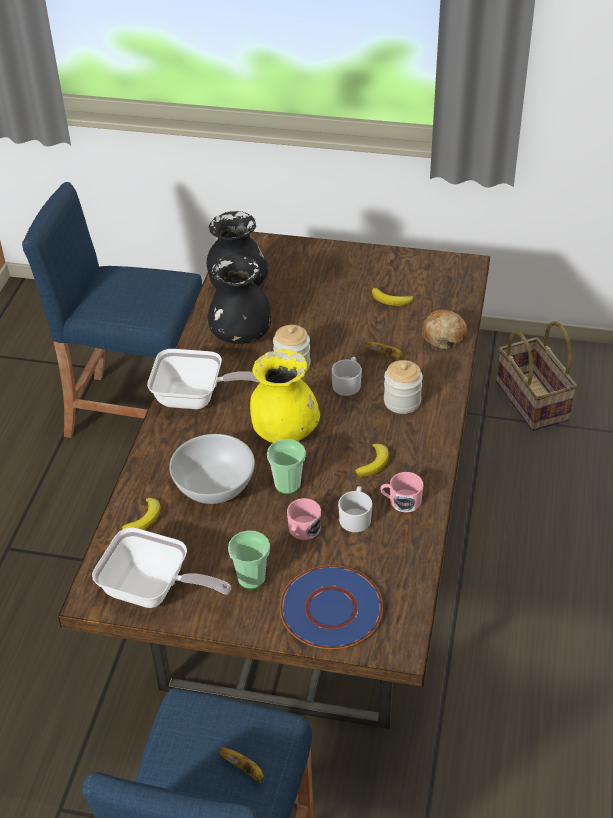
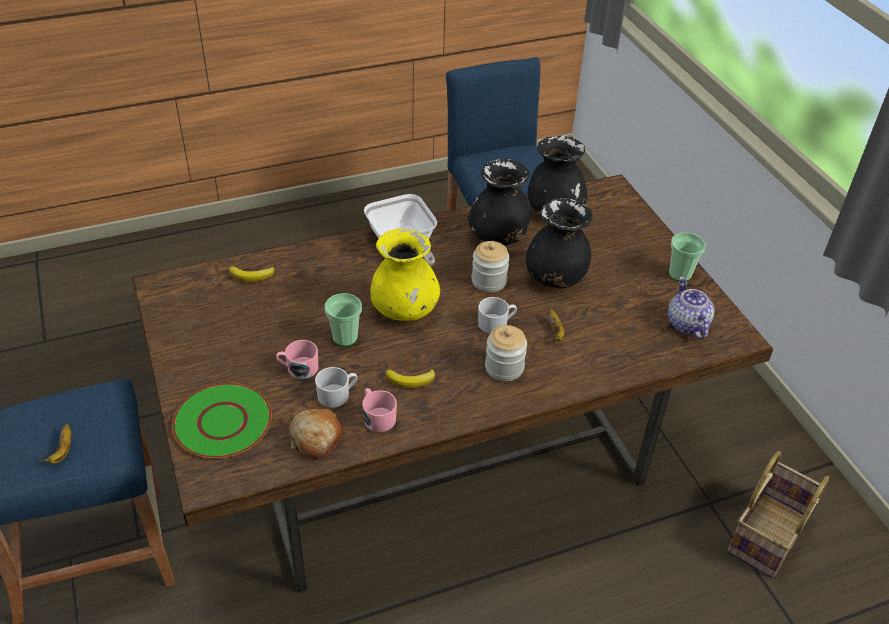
camera: 55 degrees right, 0 degrees up
(153, 591) = (182, 313): frying pan -> none
(215, 489) = (310, 299): white bowl -> none
(251, 578) = (227, 360): cup -> cup (680, 274)
(322, 326) = (555, 278): none -> black vase
(331, 609) = (222, 422): blue plate -> green plate
(391, 300) = (633, 307): banana -> none
(433, 283) = (687, 324): none -> teapot
(443, 335) = (620, 360): bread -> bread (316, 439)

